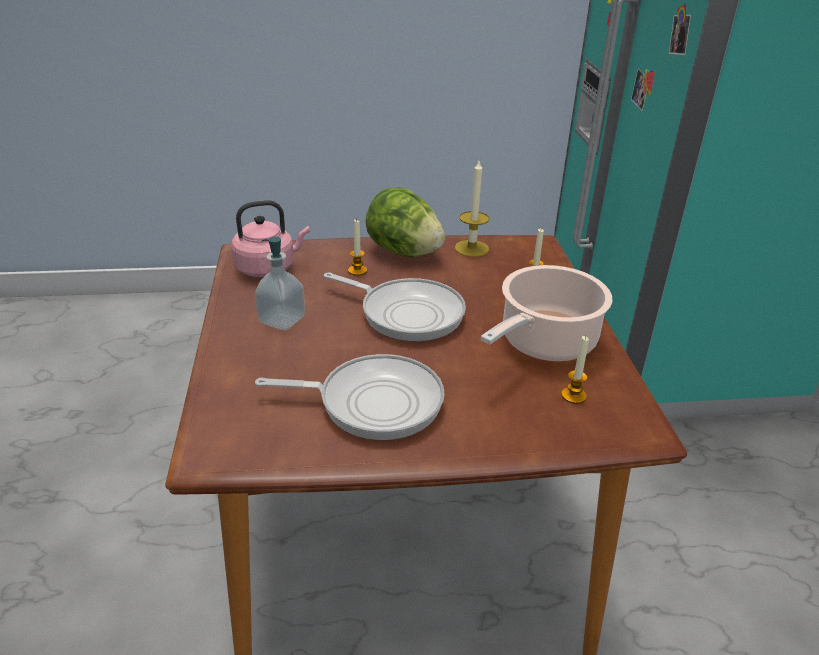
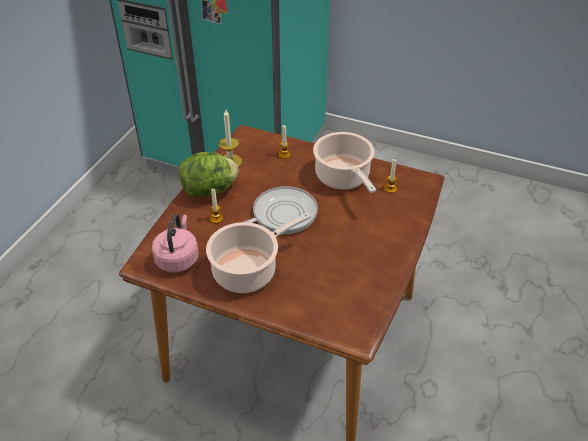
camera: 60 degrees left, 10 degrees up
(282, 320) = (248, 270): soap dispenser -> cooking pot
(373, 402) = (353, 258): frying pan -> none

